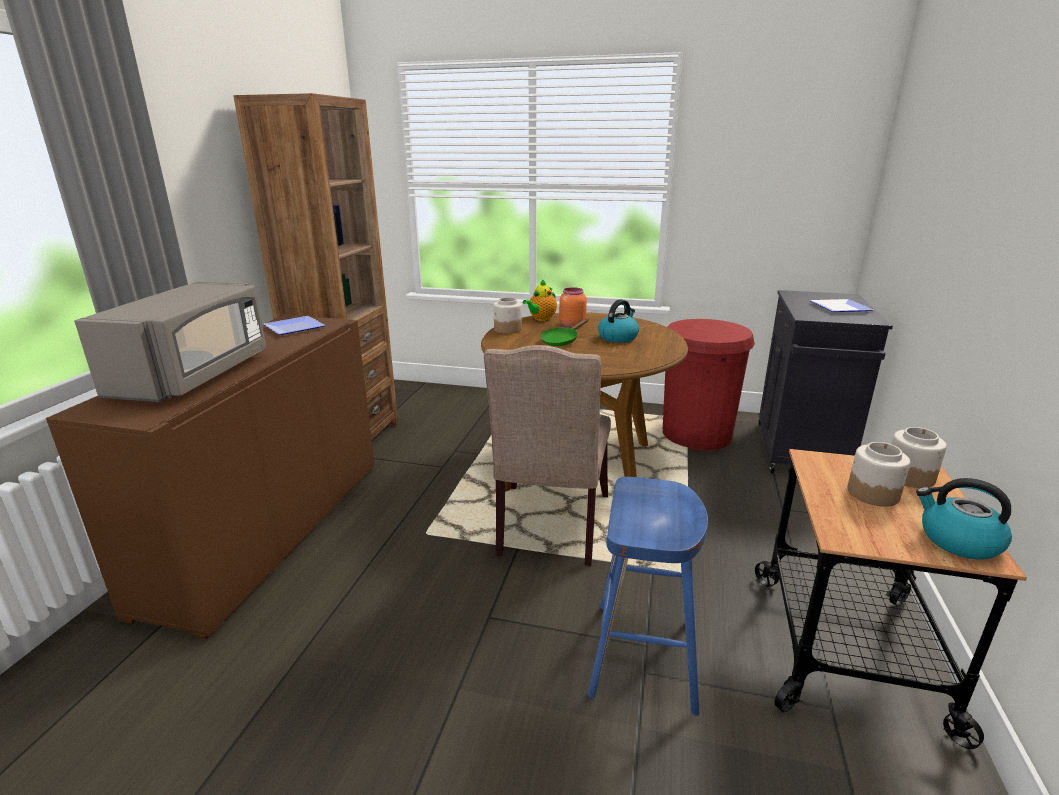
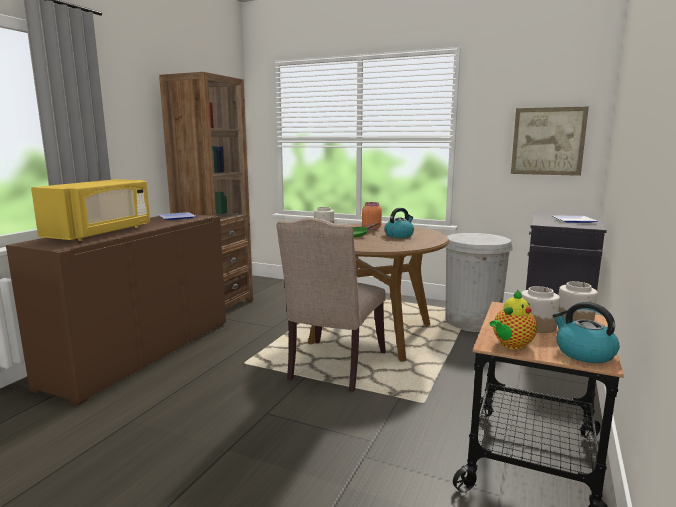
camera: 10 degrees right, 10 degrees down
(195, 375) = (101, 233): grey microwave -> yellow microwave
(541, 319) = (352, 225): teapot -> teapot (511, 345)
(644, 654) = (369, 446): blue stool -> none
(696, 434) = (472, 321): red trash can -> white trash can
(796, 193) = (548, 141): none -> picture

